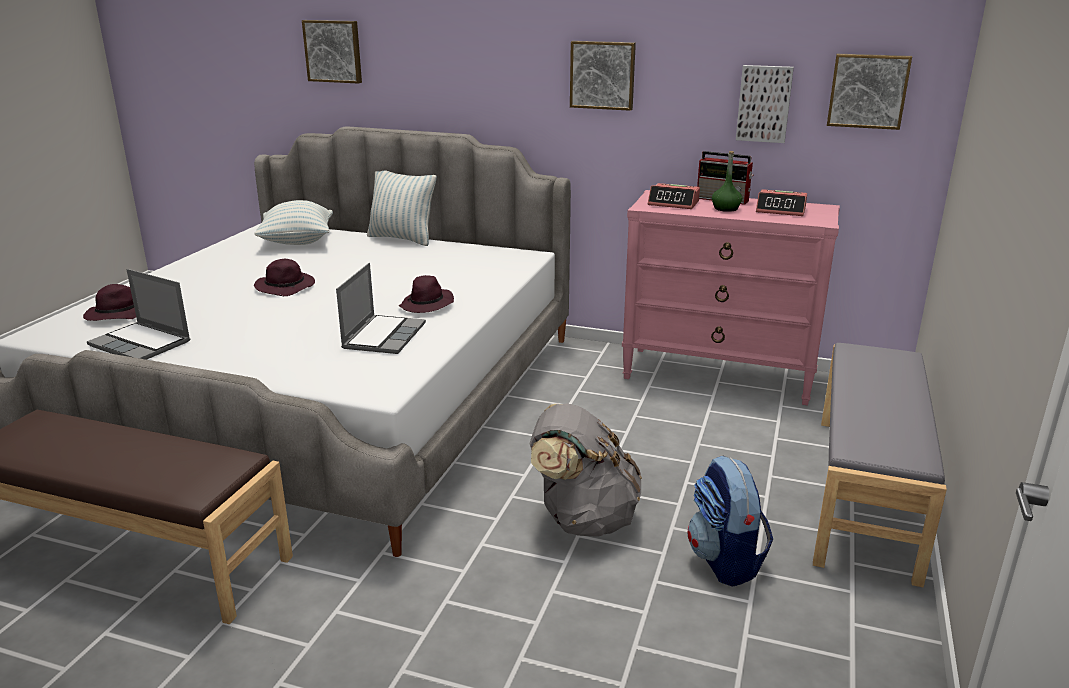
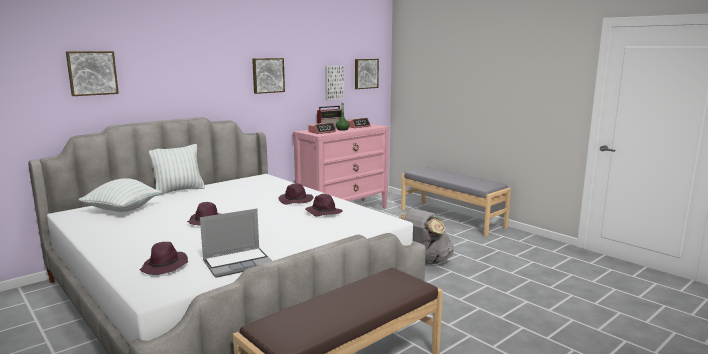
camera: 60 degrees left, 10 degrees down
(383, 336) = (323, 212): laptop -> purple hat
(725, 561) = (473, 247): backpack -> none

